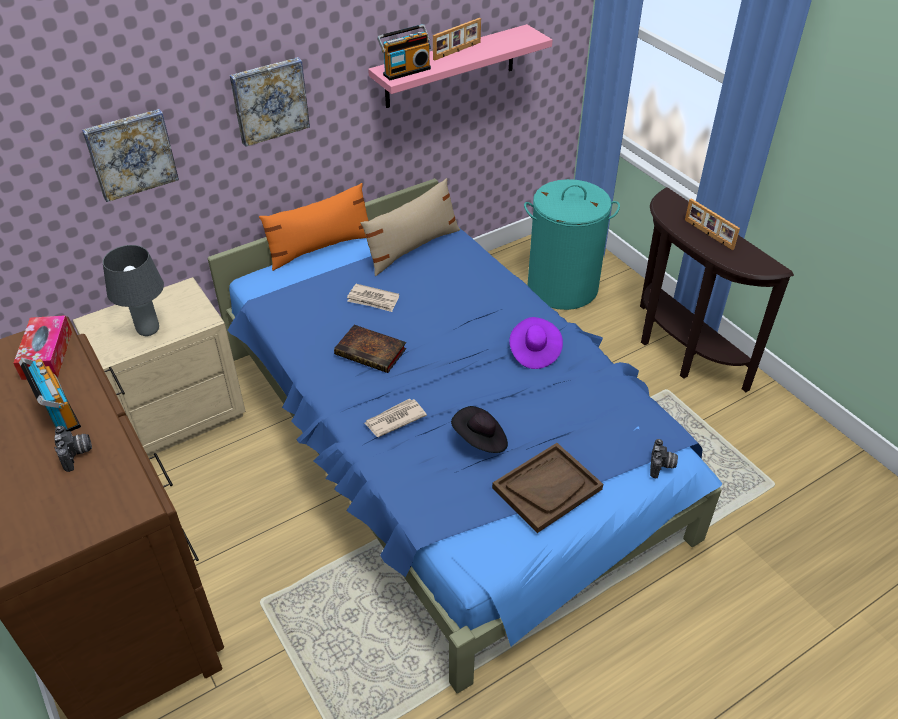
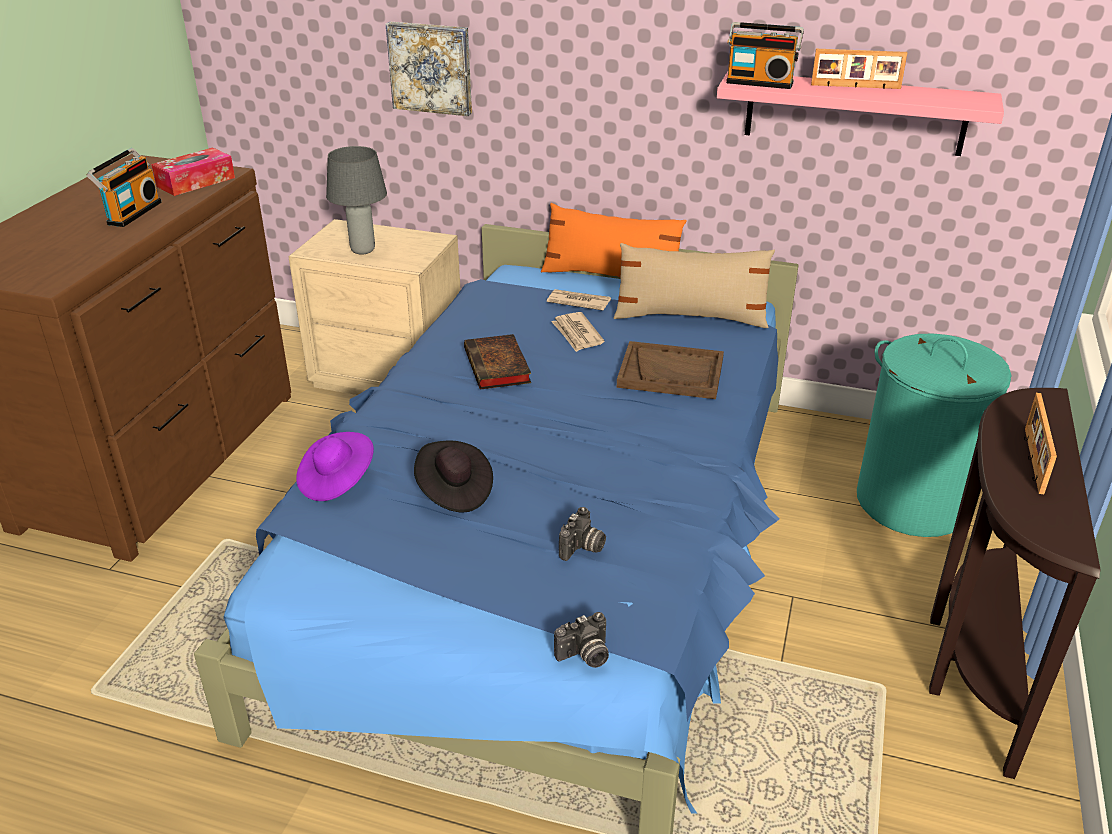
camera: 50 degrees right, 10 degrees down
(77, 454) = (89, 239): camera -> camera (583, 548)
(269, 100) = (591, 65): picture -> none
(394, 419) = (418, 424): newspaper -> newspaper (578, 302)
(534, 352) = (646, 463): purple hat -> purple hat (336, 481)
(547, 488) = (436, 574): brown tray -> brown tray (671, 373)

